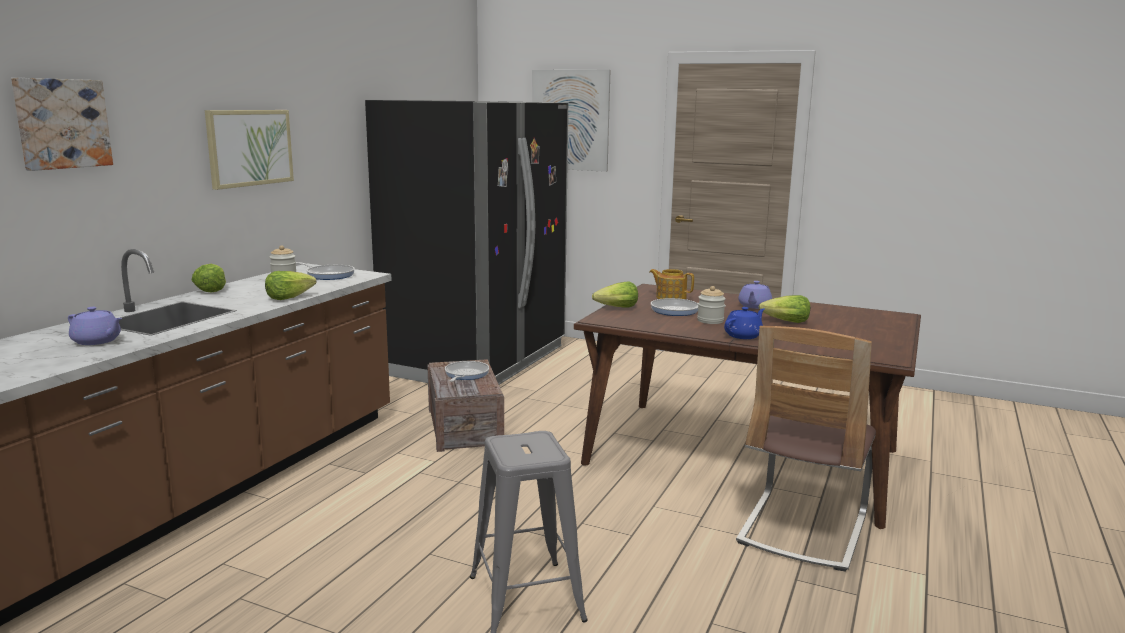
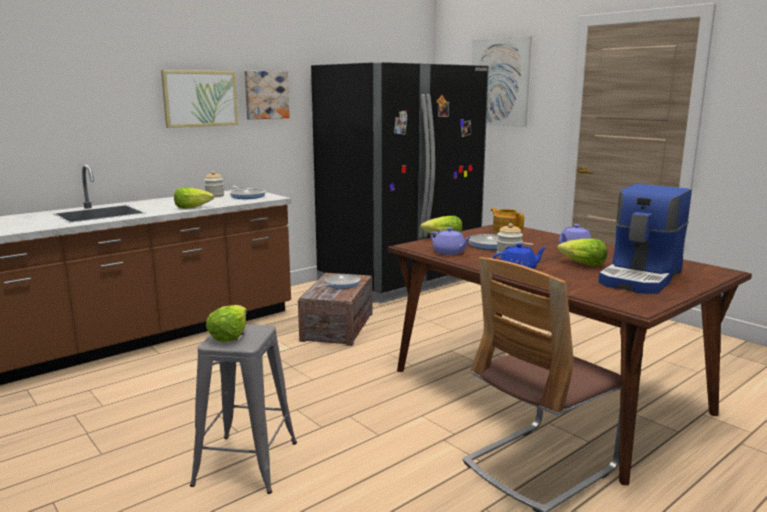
camera: 25 degrees right, 0 degrees up
(61, 123) = (43, 76): picture -> picture (266, 95)
(97, 341) = (34, 223): purple teapot -> purple teapot (449, 252)
(211, 289) = (157, 199): lettuce -> lettuce (229, 335)
(852, 330) = (641, 278): none -> coffee machine

